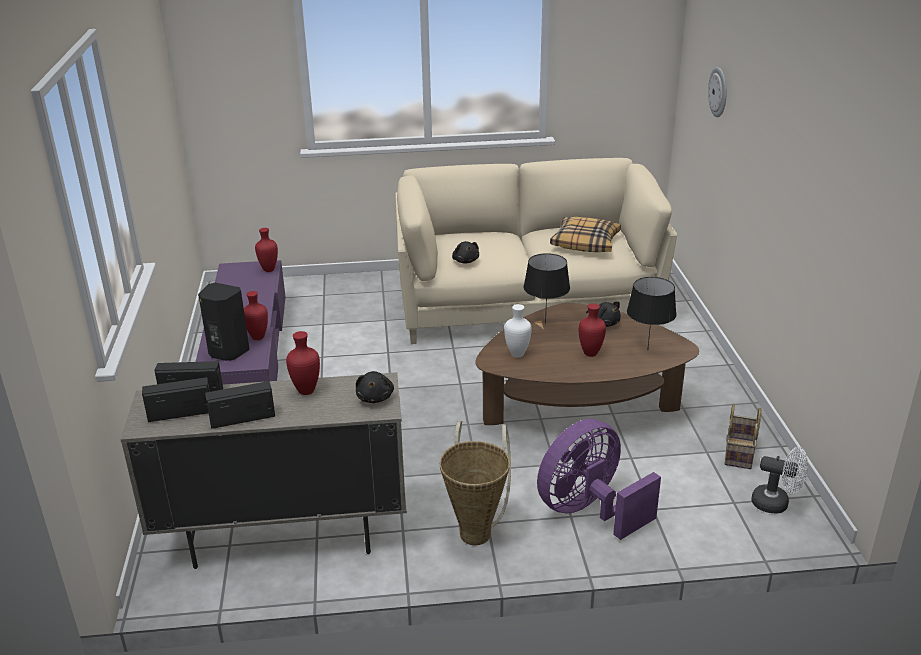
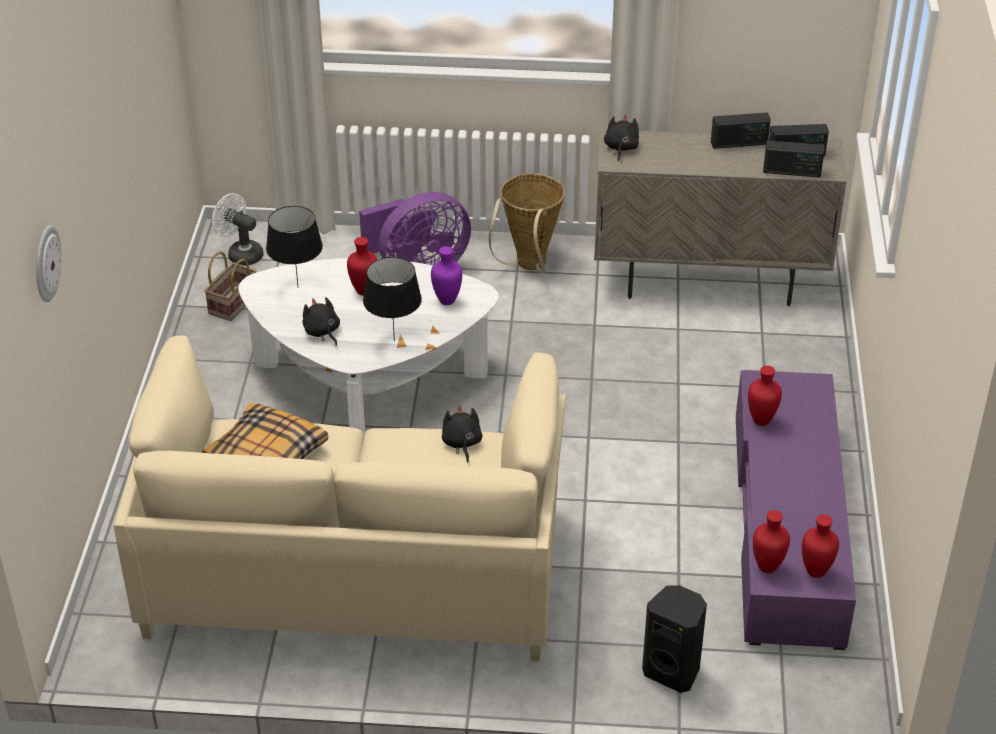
camera: 170 degrees left, 10 degrees up
(227, 352) = (796, 400): black speaker -> black speaker (672, 671)
(307, 390) = (683, 162): red vase -> red vase (815, 572)
(516, 354) = (448, 301): white vase -> purple vase
(579, 408) = (369, 378): brown coffee table -> white coffee table

